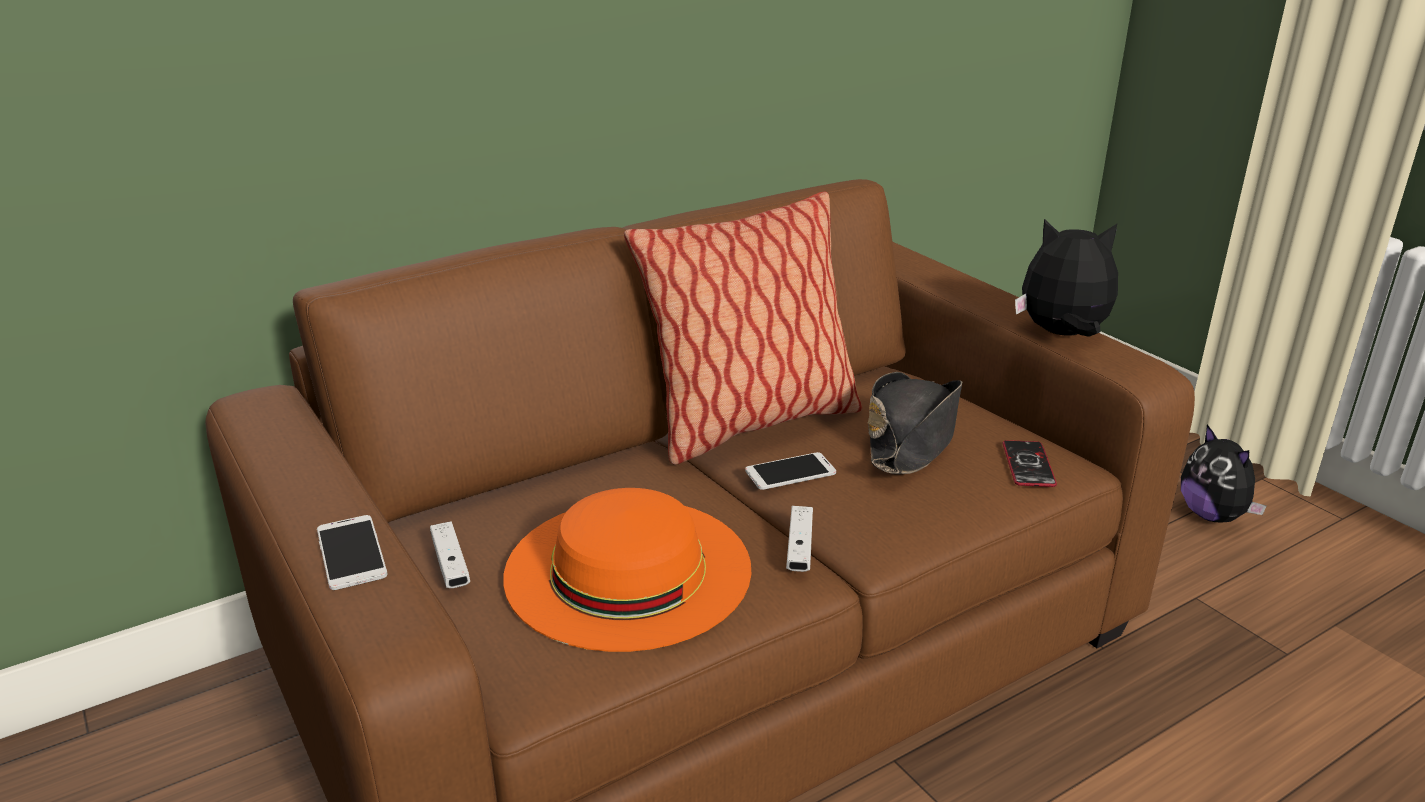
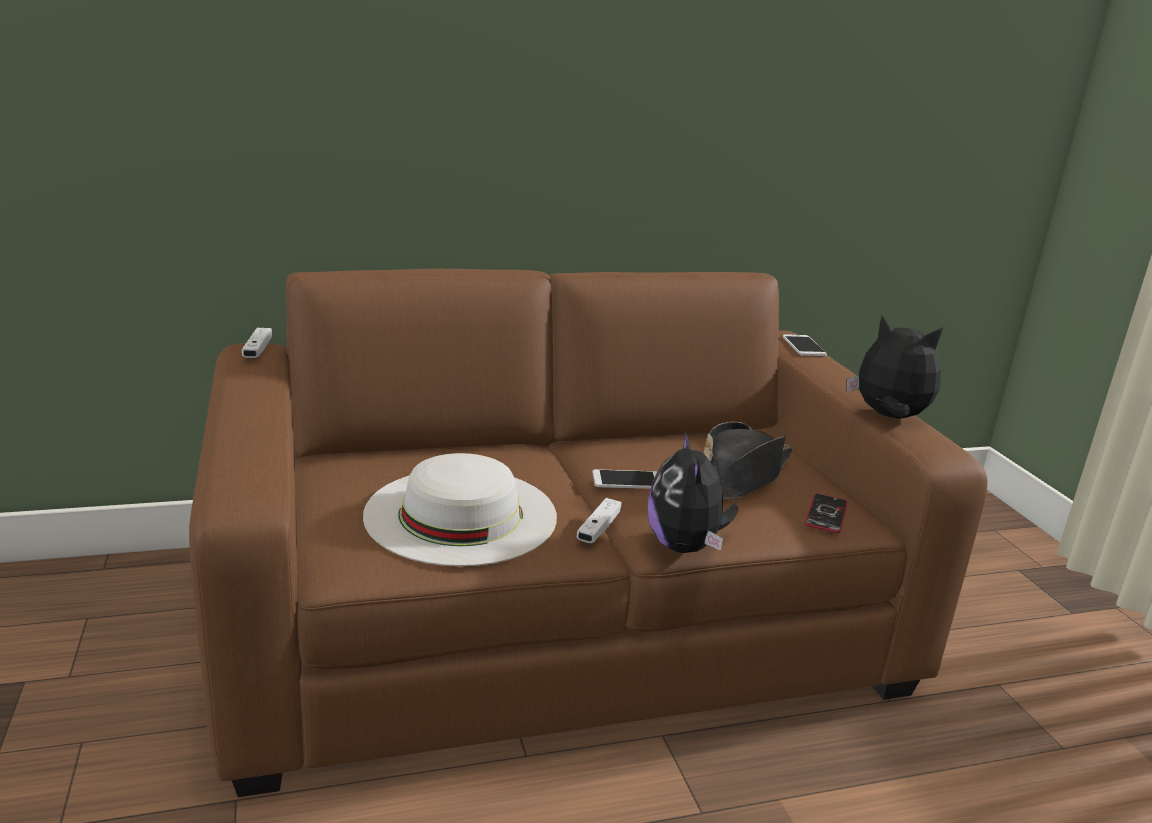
camera: 15 degrees right, 5 degrees down
(351, 553) = (249, 444): phone -> phone (804, 346)
(450, 565) = (340, 485): white game controller -> white game controller (258, 351)
(627, 570) = (460, 514): orange hat -> white hat
(750, 424) = (620, 445): pillow -> none
(1213, 515) = (1050, 625): plush toy -> plush toy (685, 547)

